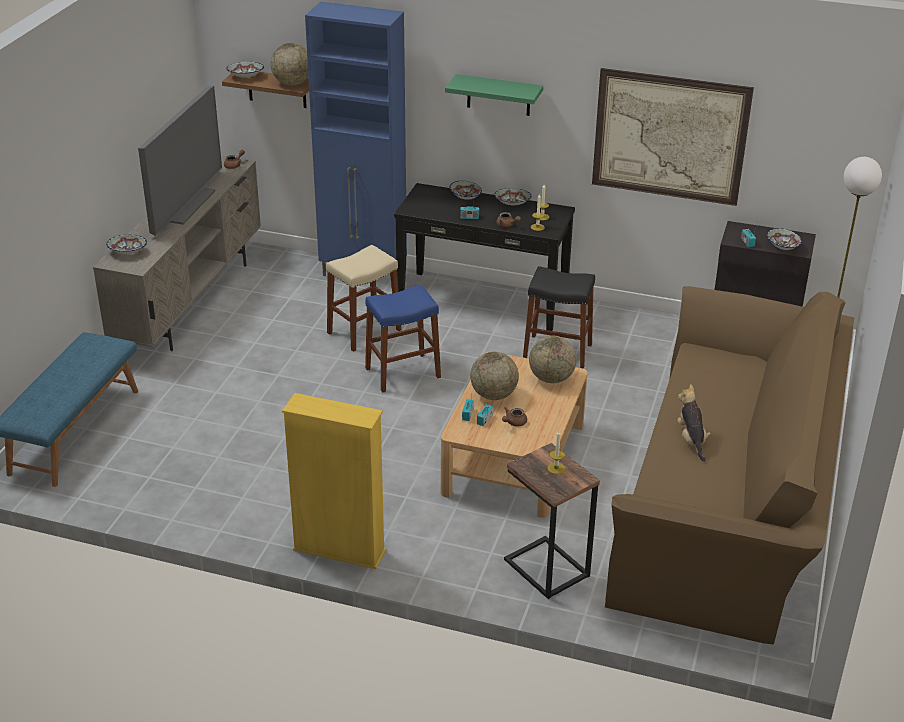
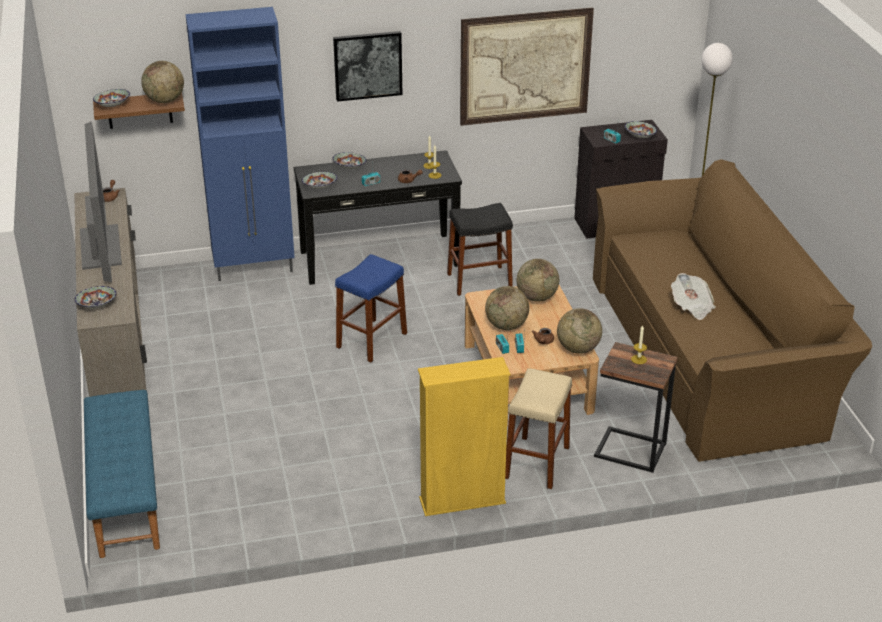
camera: 30 degrees left, 0 degrees up
(364, 331) = (304, 317): beige stool -> beige stool (537, 462)
(498, 95) = (367, 65): green shelf -> picture
(512, 204) = (394, 162): bowl -> bowl (320, 188)
(541, 441) = (578, 349): none -> globe
(691, 440) = (692, 307): plush toy -> newspaper

